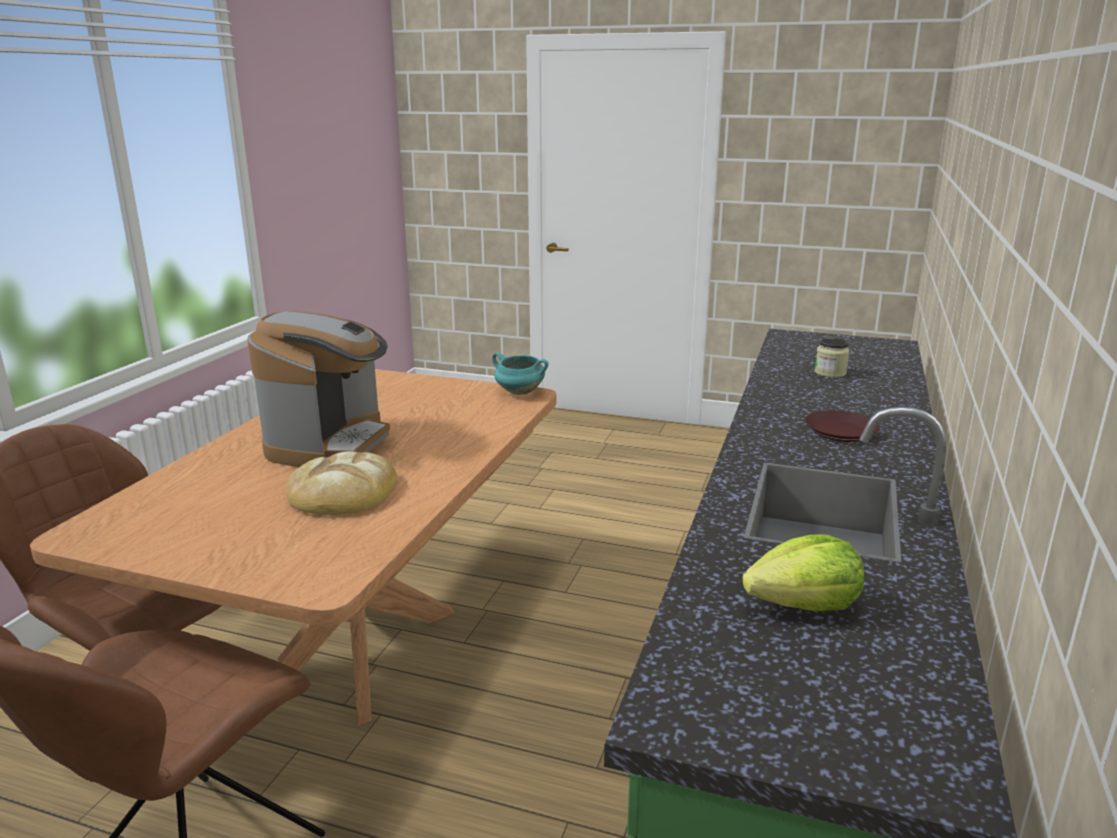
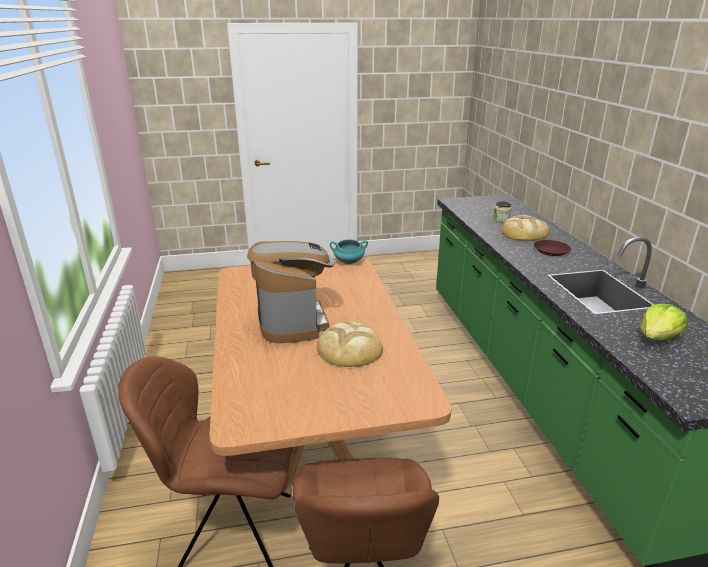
camera: 30 degrees left, 5 degrees up
(838, 397) = (524, 232): none -> bread

